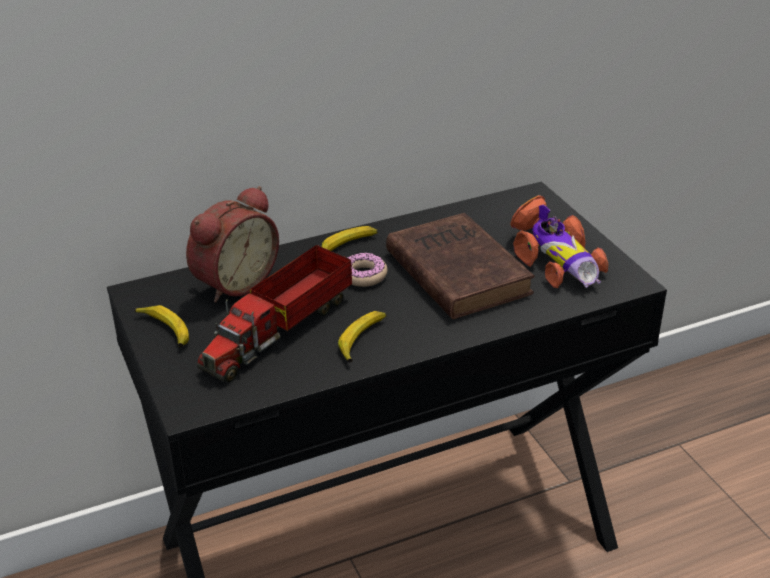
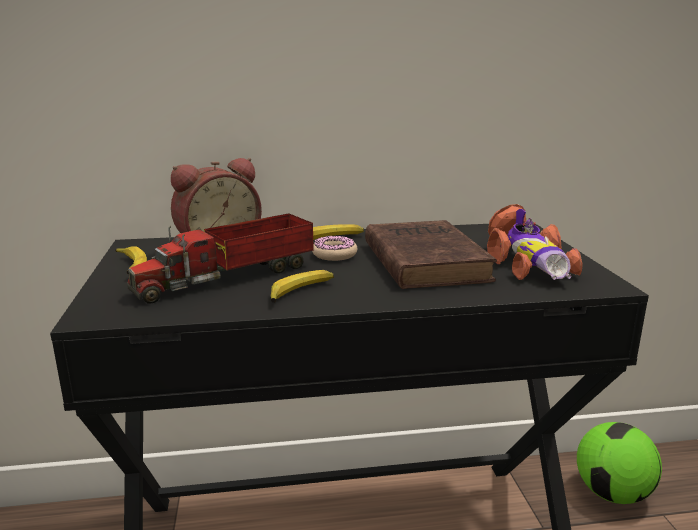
camera: 15 degrees right, 15 degrees down
(630, 431) = (612, 493): none -> football

